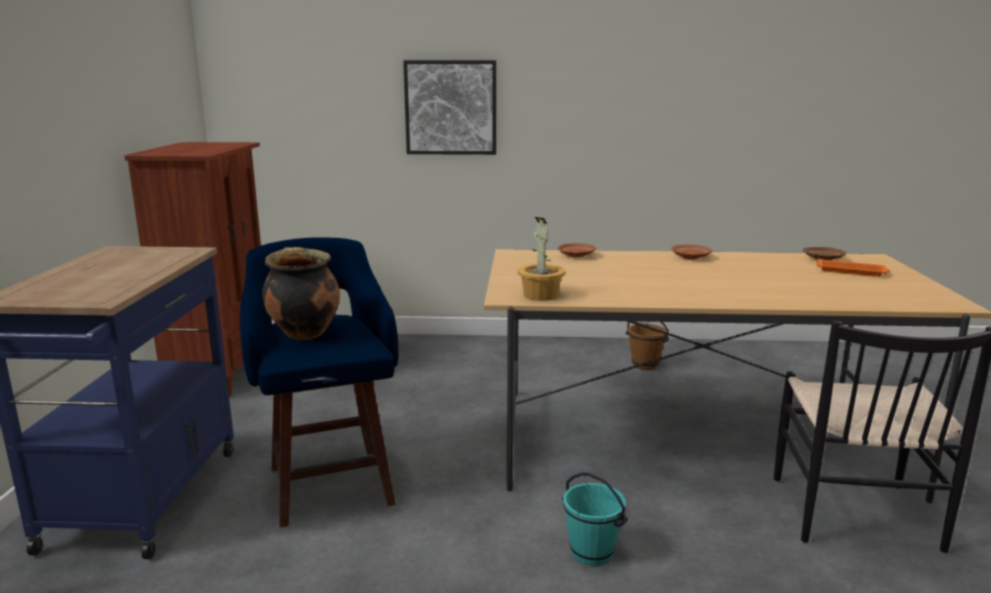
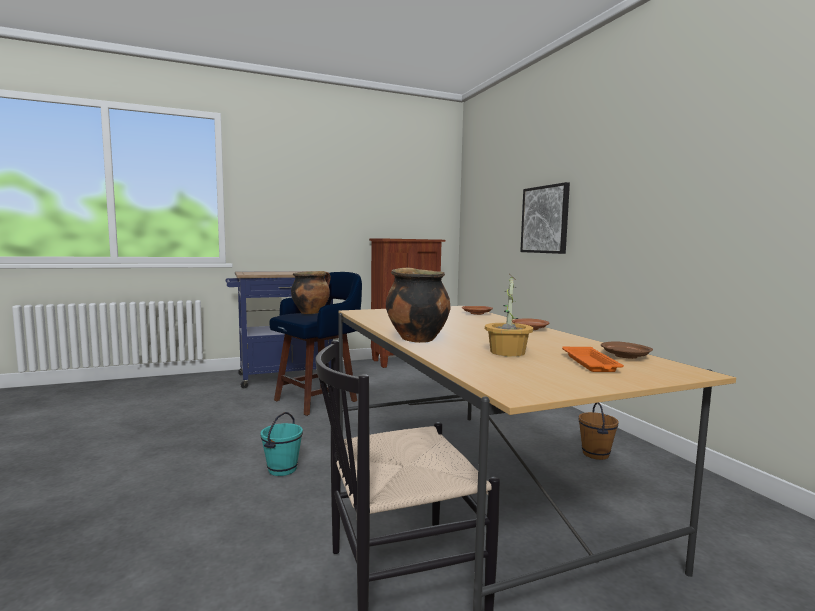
camera: 65 degrees right, 10 degrees down
(540, 295) = (367, 314): potted plant -> potted plant (507, 352)
(738, 299) = (415, 339): none -> cooking pot

